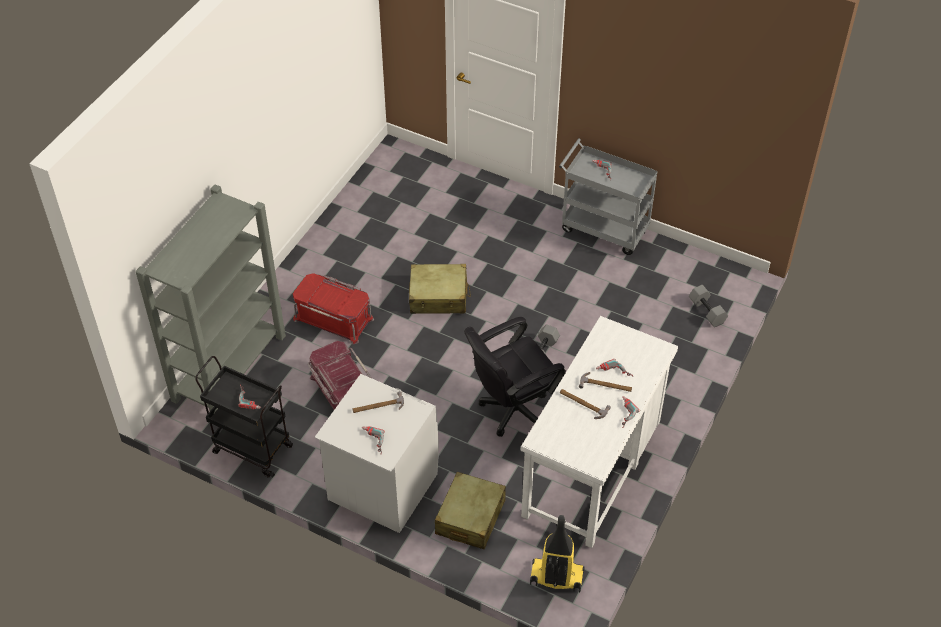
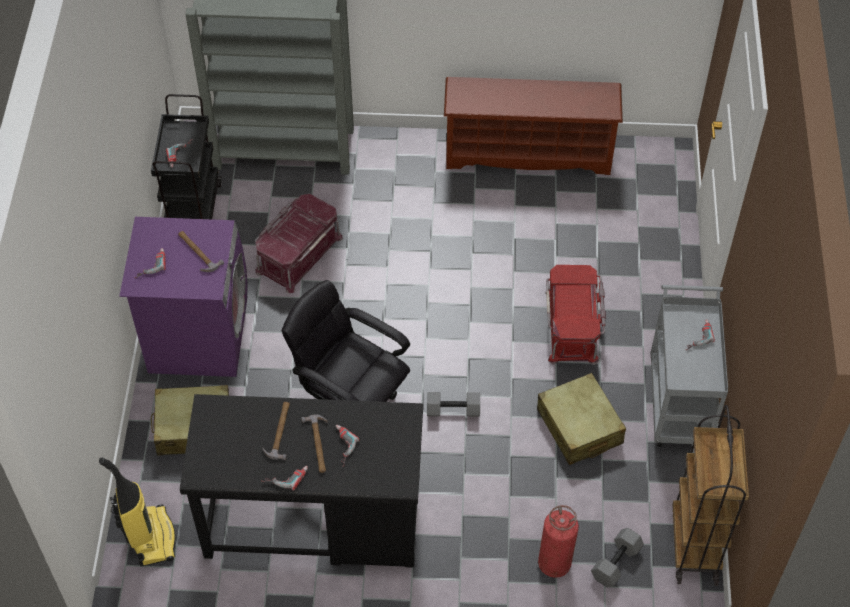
camera: 65 degrees right, 5 degrees up
(334, 318) = (395, 204): red storage box -> red storage box (573, 326)
(339, 223) = (529, 152): none -> brown shoe rack
(381, 487) = (196, 334): white washing machine -> purple washing machine
(438, 296) = (478, 282): beige suitcase -> beige suitcase (579, 427)
(593, 468) = (312, 521): white desk -> black desk
(692, 344) = (554, 564): none -> fire extinguisher
(712, 267) = (695, 544): none -> brown cart

